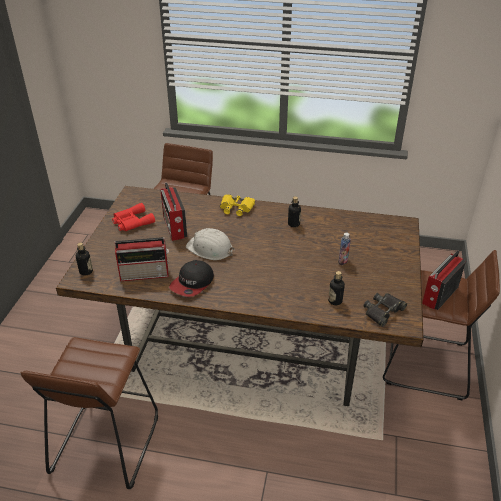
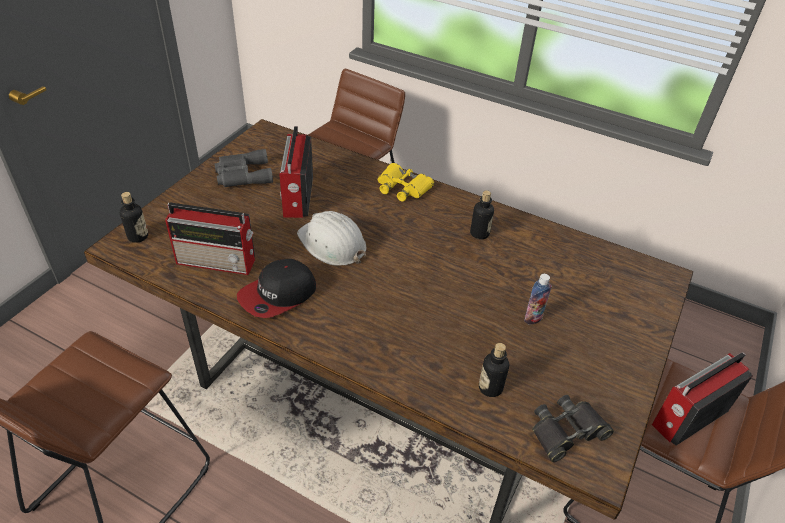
camera: 15 degrees right, 5 degrees up
(132, 222) = (242, 175): red binoculars -> grey binoculars

